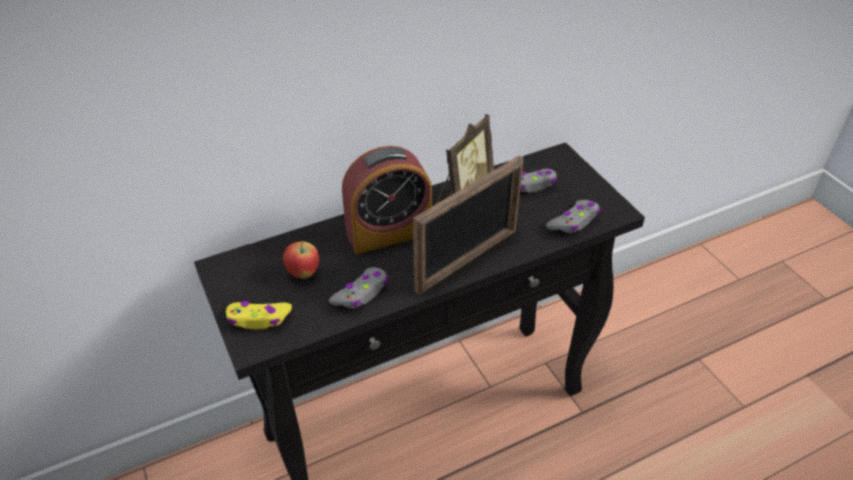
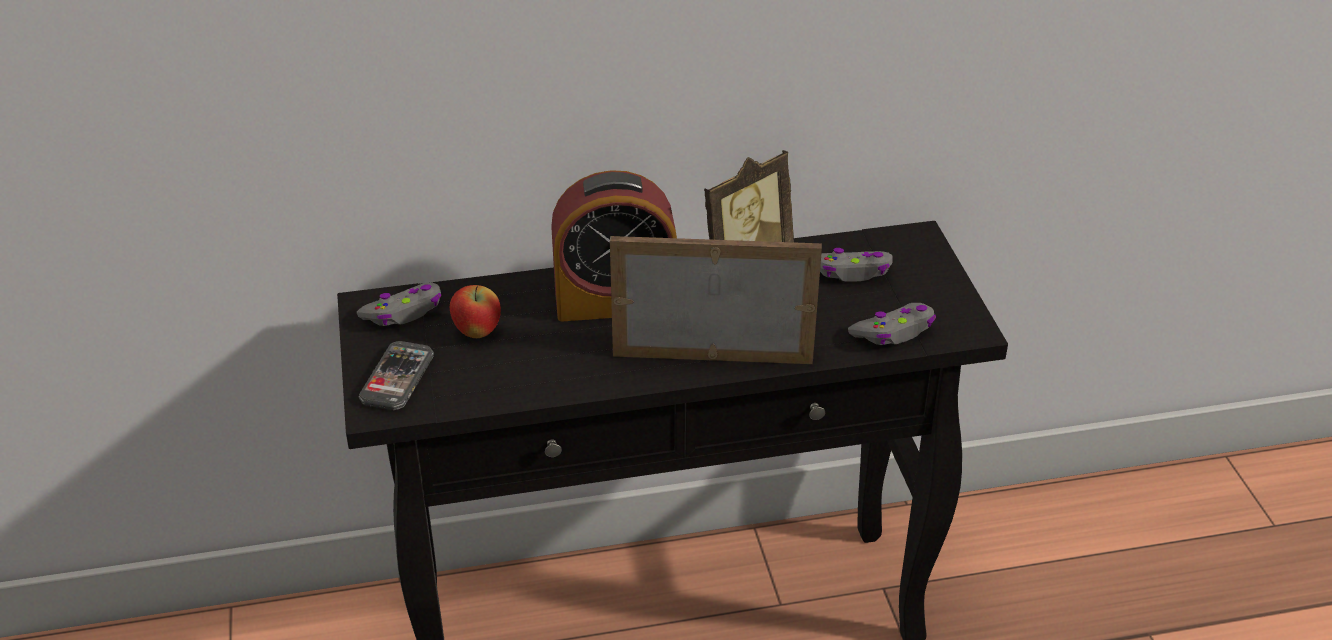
camera: 15 degrees right, 5 degrees down
(259, 319) = (397, 378): yellow game controller -> phone
(361, 293) = (546, 372): grey game controller -> grey game controller (404, 312)
(467, 260) = (712, 356): picture frame -> picture frame turned 150 degrees counterclockwise

